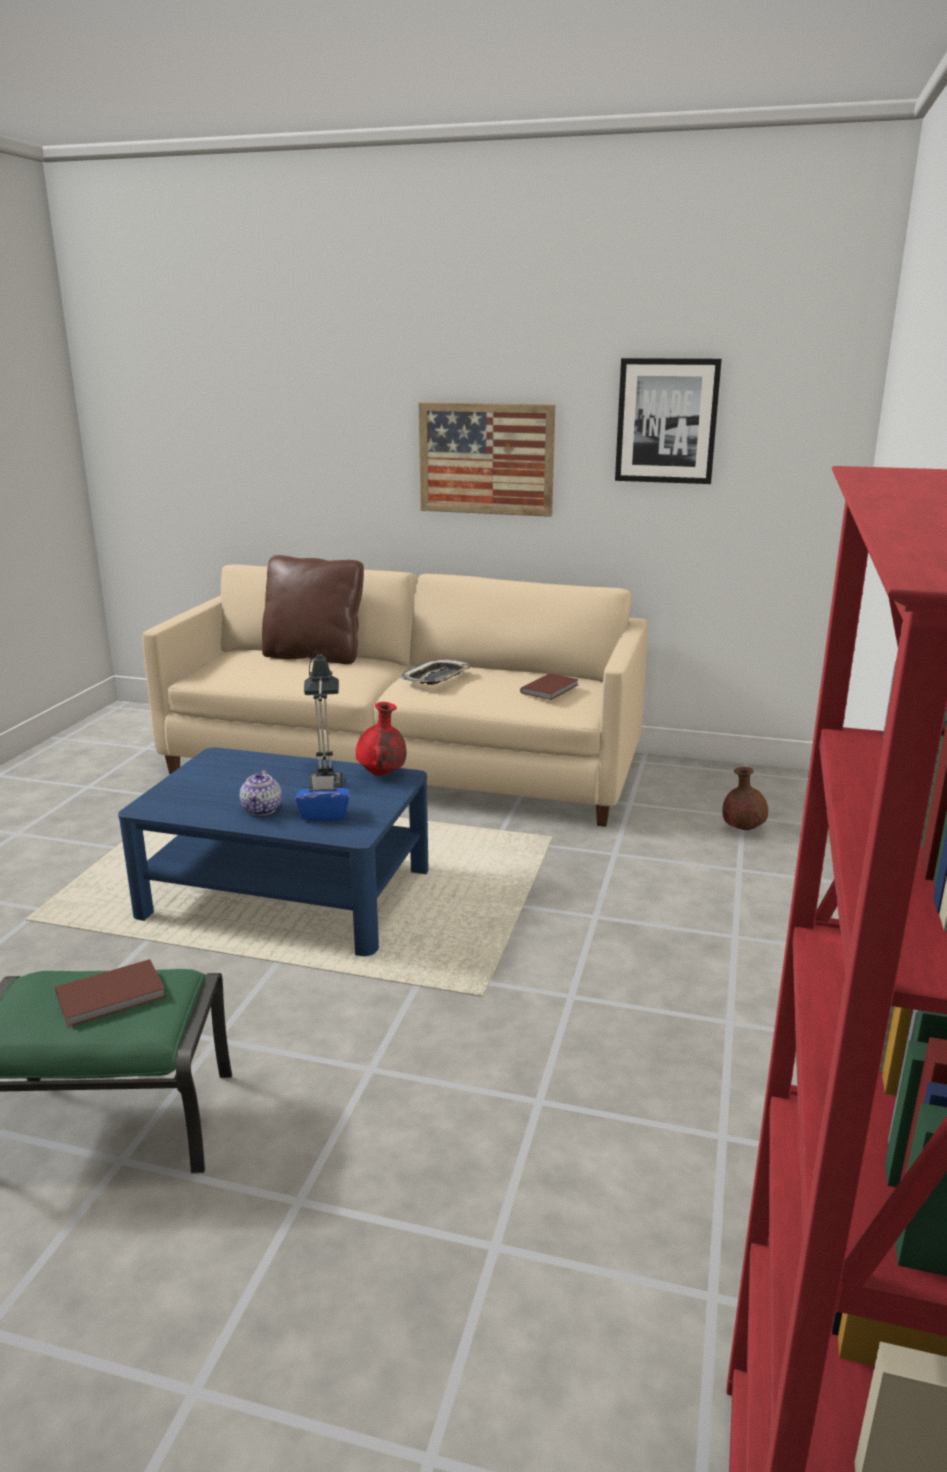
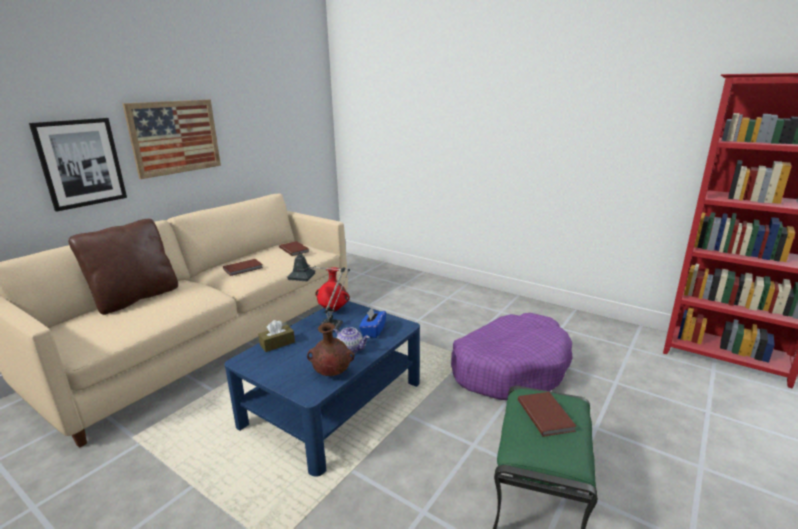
camera: 70 degrees left, 0 degrees up
(264, 763) = (277, 343): none -> brown tissue box
(437, 678) = (244, 268): tray -> brown book
(471, 1059) = (510, 368): none -> purple dog bed
(666, 421) = (262, 104): picture -> picture (81, 163)
(742, 829) = (372, 276): brown vase -> brown vase (331, 373)

